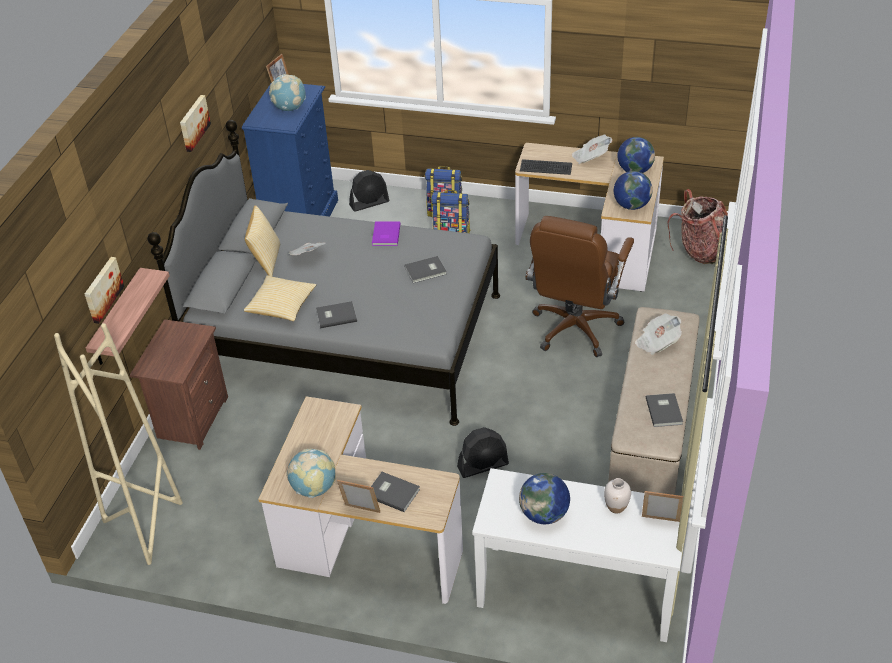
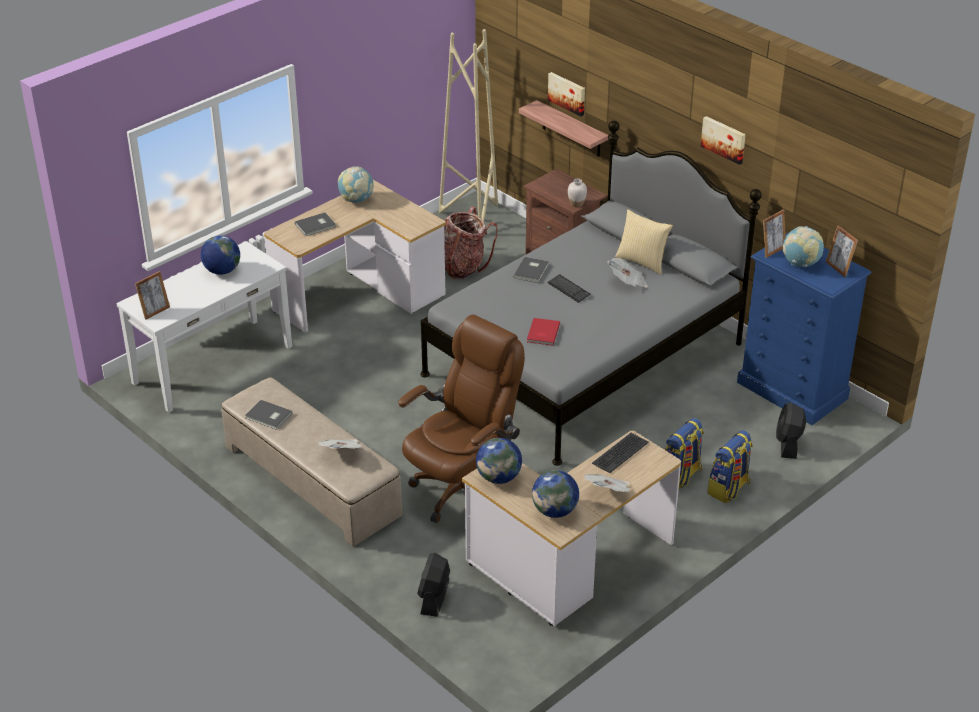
camera: 120 degrees right, 5 degrees down
(281, 306) = (572, 251): pillow -> none
(348, 282) = (568, 289): none -> keyboard
(361, 512) = (315, 210): picture frame -> picture frame (772, 250)
(385, 235) = (617, 330): purple book -> none
(426, 271) = (542, 333): grey book -> red book
(483, 465) = (366, 371): black fan -> black fan (434, 597)
(575, 329) = (462, 490): brown office chair -> brown office chair turned 75 degrees clockwise
(616, 507) = (189, 300): white vase -> white vase (576, 204)
(700, 250) = (489, 644): backpack -> backpack (461, 266)

